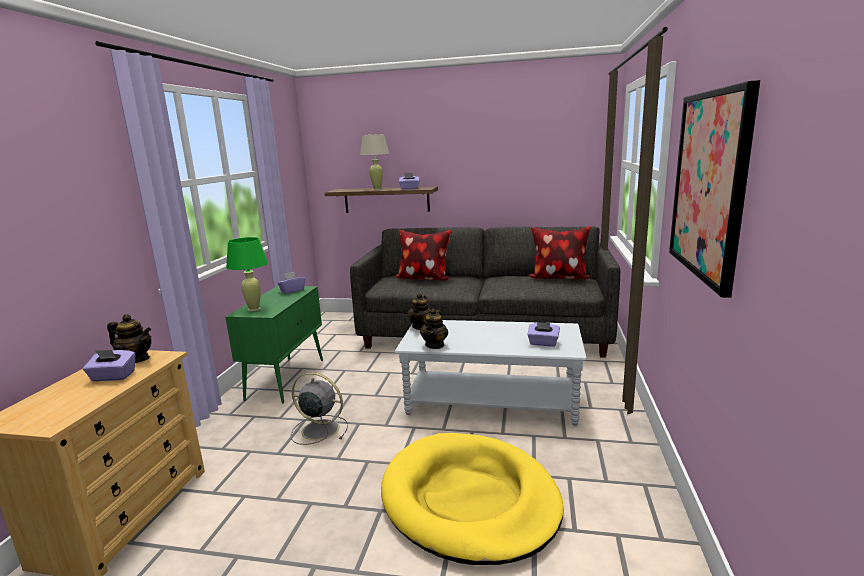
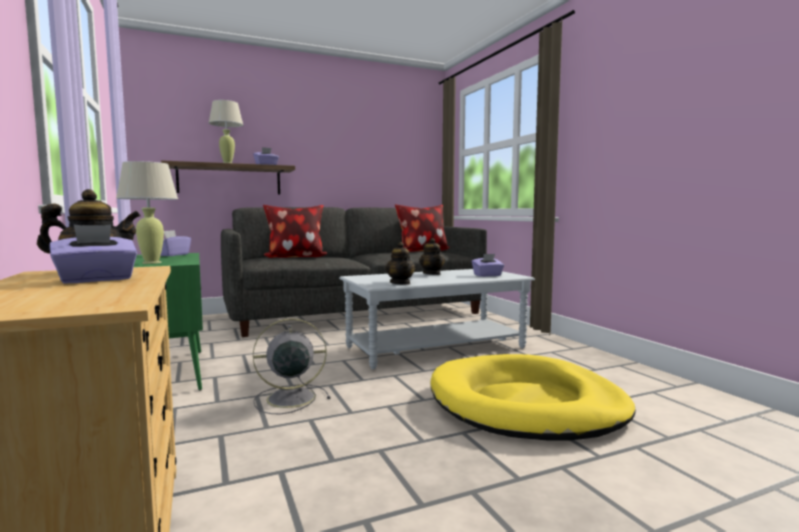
camera: 35 degrees left, 10 degrees down
(254, 309) = (151, 263): green table lamp -> beige table lamp
(421, 327) = (358, 278): teapot -> teapot (432, 274)
(709, 185) = (651, 107): picture -> none

